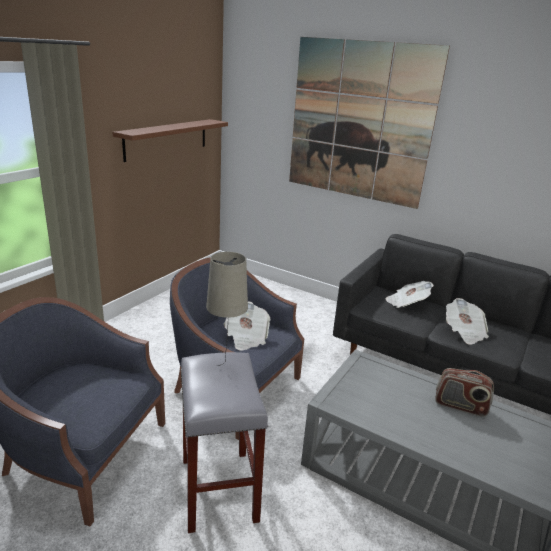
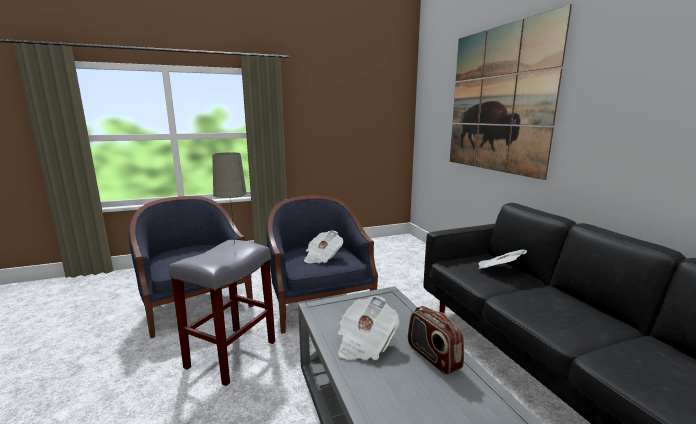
camera: 40 degrees right, 10 degrees down
(167, 139) = (357, 126): brown shelf -> none
(464, 332) = (534, 305): newspaper -> newspaper (365, 343)

